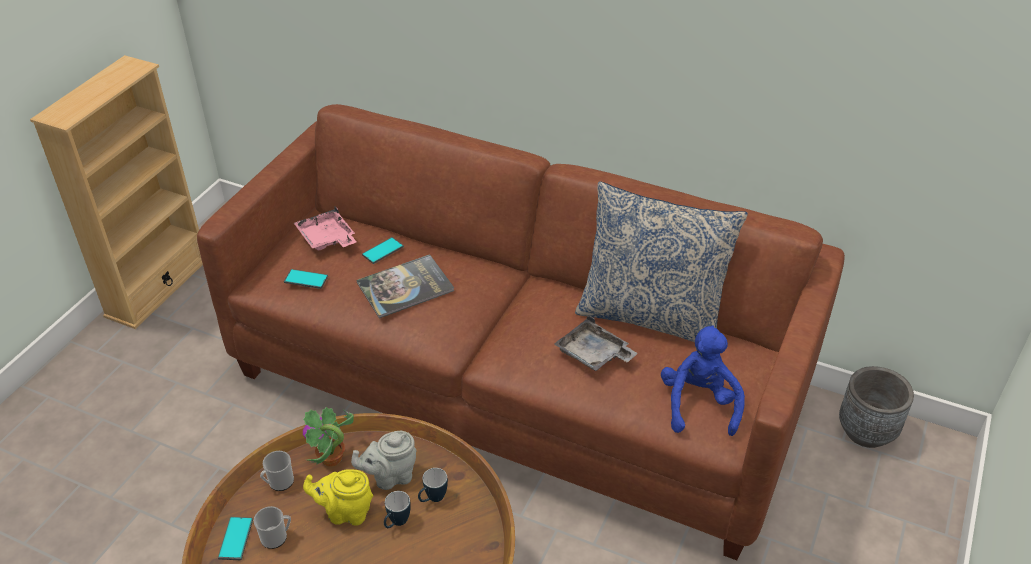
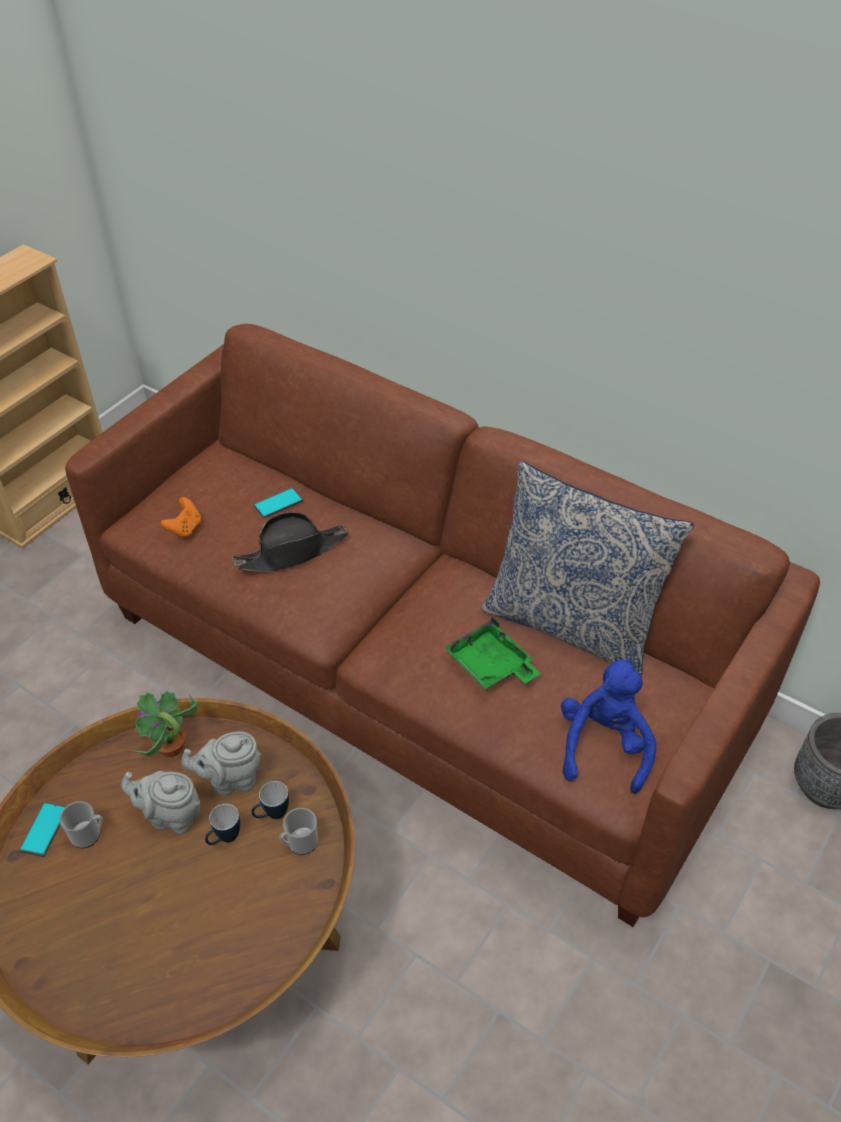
camera: 10 degrees right, 5 degrees up
(278, 483) = (106, 768): mug -> mug (299, 843)
(306, 279) = (185, 528): phone -> orange game controller
(327, 239) = (220, 481): pink tray -> none
(345, 512) = (171, 816): yellow teapot -> grey teapot
(405, 287) = (292, 552): book -> black hat
(593, 354) = (490, 665): grey tray -> green tray

